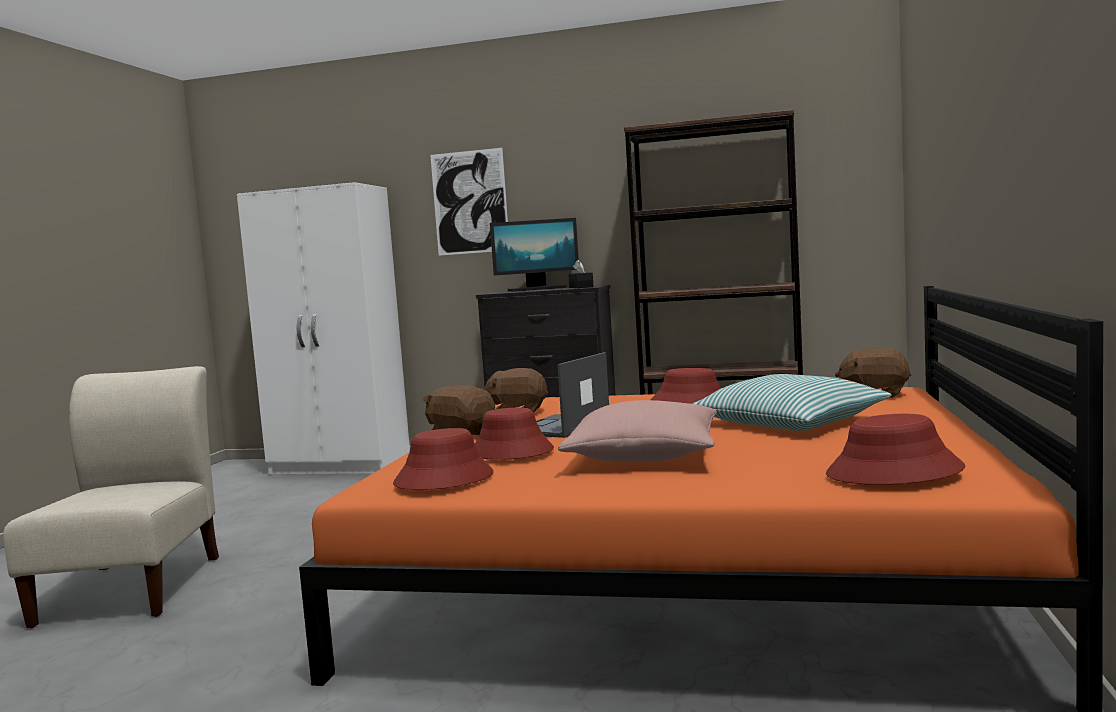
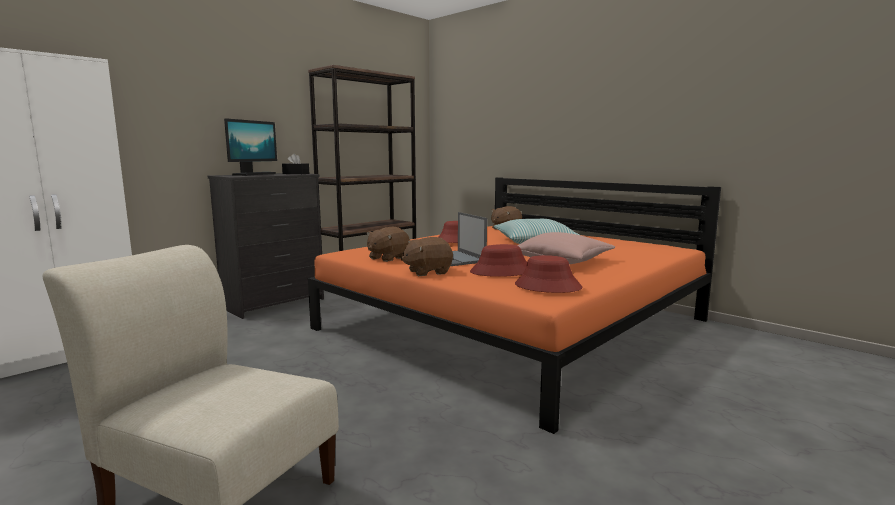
camera: 60 degrees left, 5 degrees up
(470, 202) = (180, 97): picture -> none
(894, 472) = (652, 249): red hat -> none

